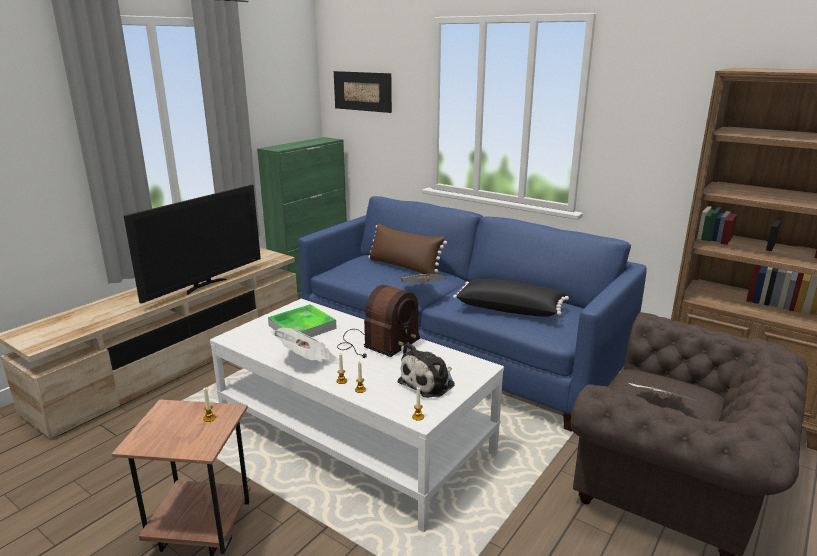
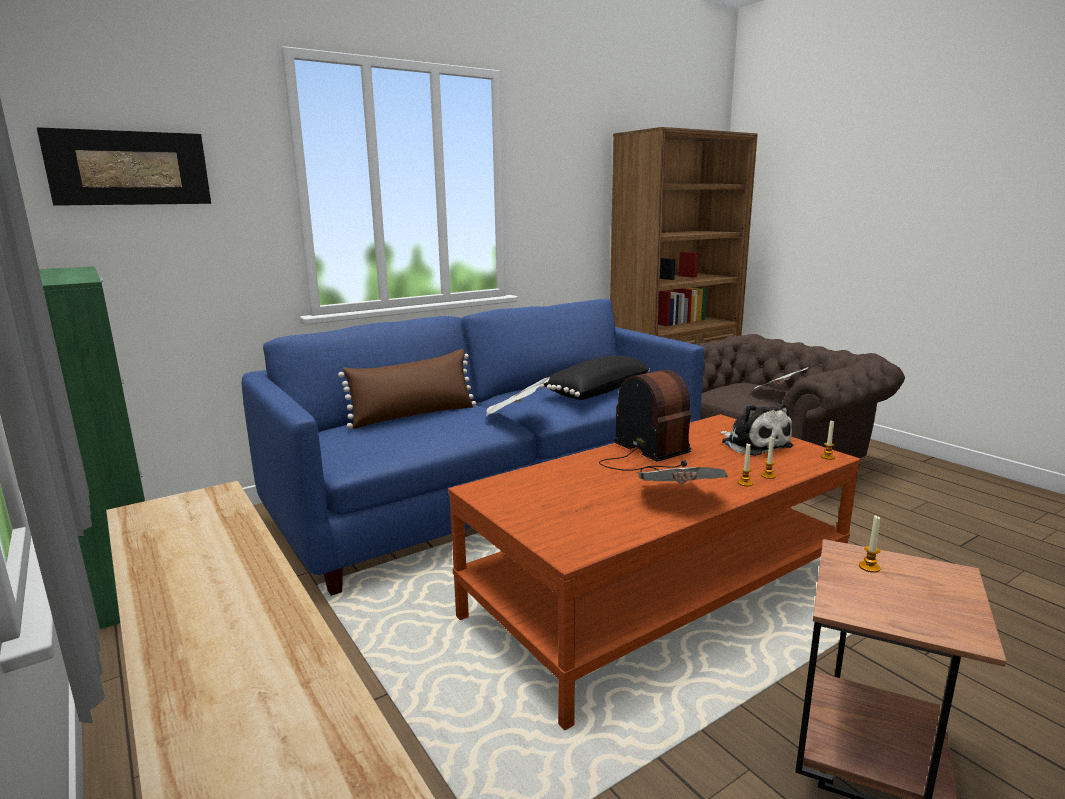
camera: 70 degrees left, 5 degrees down
(204, 285) = (266, 576): television -> none
(302, 327) = (566, 494): tray -> none
(354, 437) = (658, 597): white coffee table -> brown coffee table

